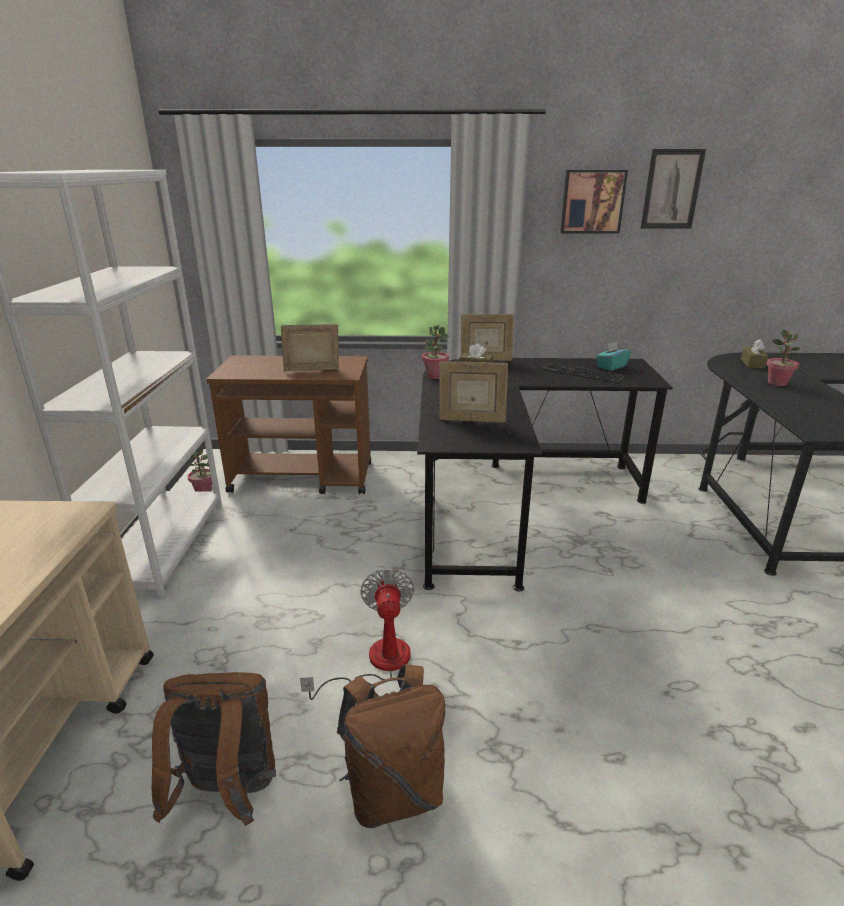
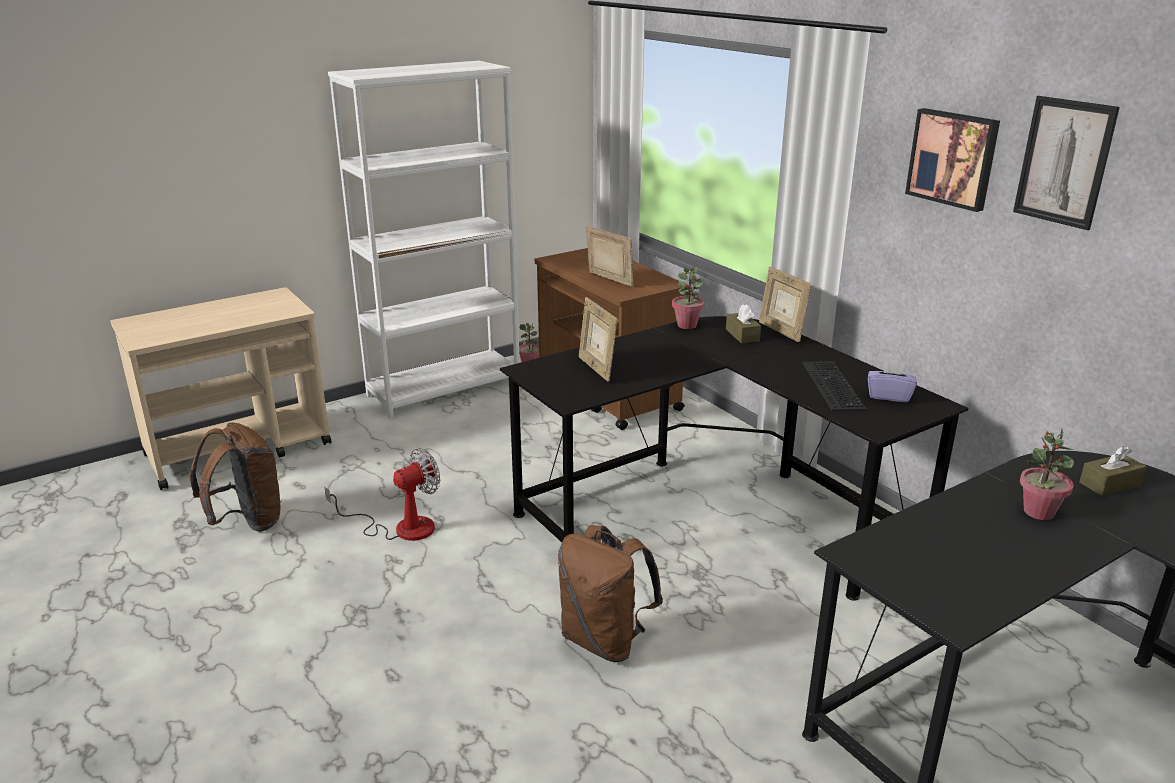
camera: 55 degrees right, 0 degrees up
(394, 792) = (288, 581): brown backpack -> brown backpack (605, 640)
(611, 367) = (889, 396): turquoise tissue box -> purple tissue box

